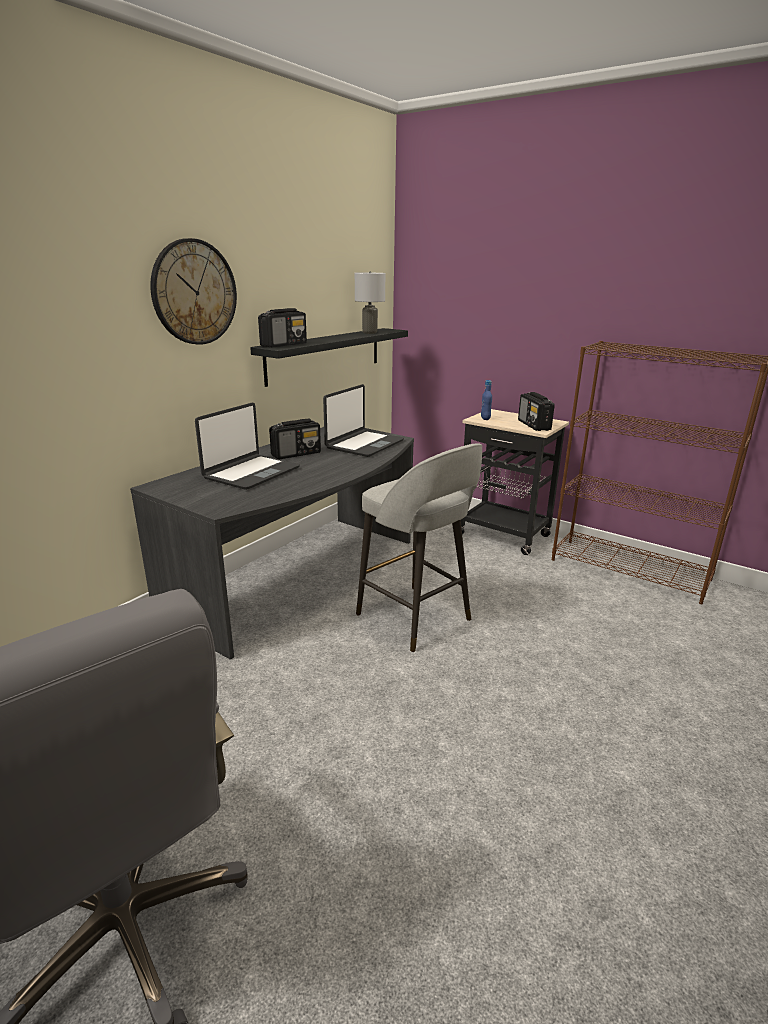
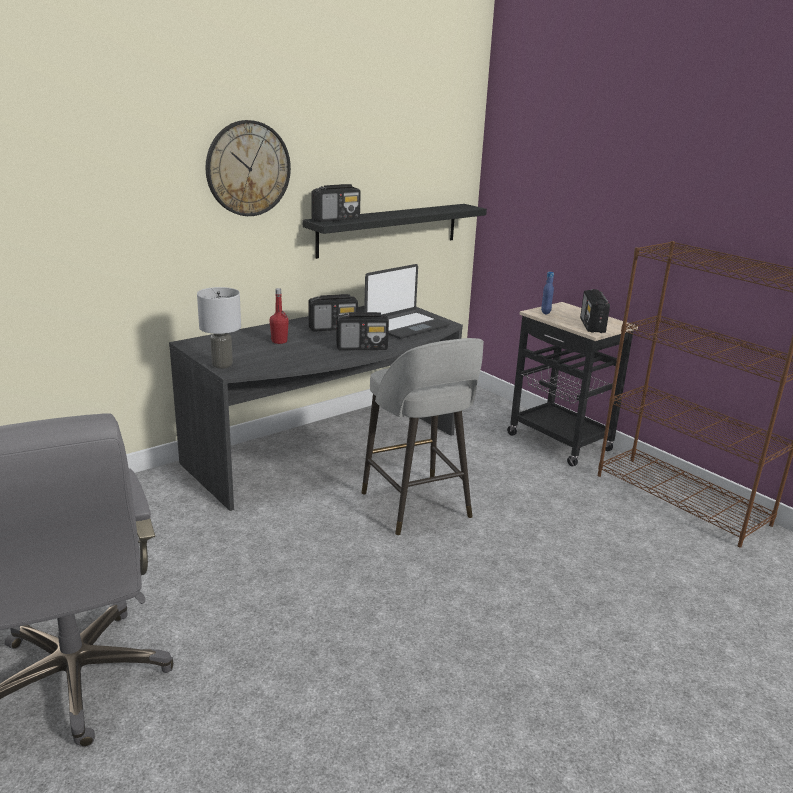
camera: 15 degrees right, 0 degrees up
(251, 473) = (279, 341): laptop -> red bottle
(338, 469) = (362, 347): none -> radio
(370, 333) = (441, 210): white table lamp -> white table lamp (223, 366)

